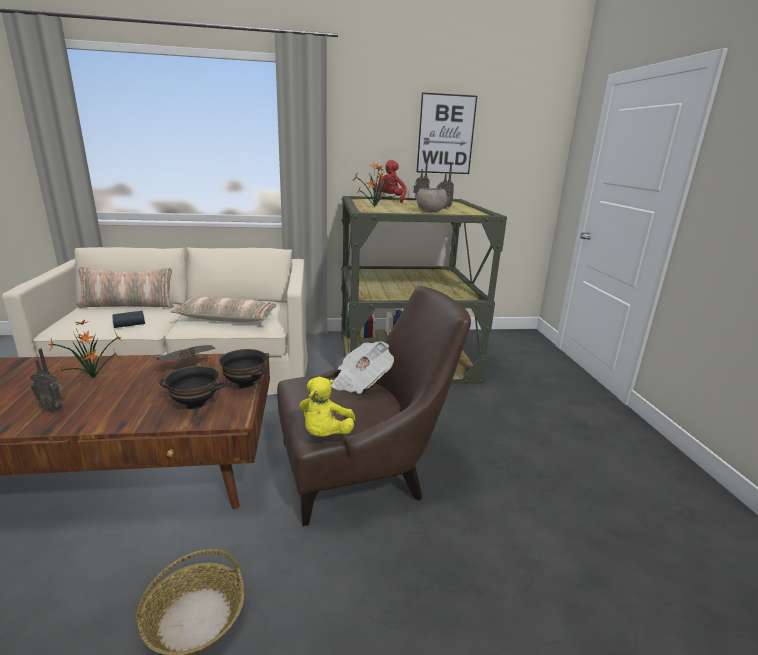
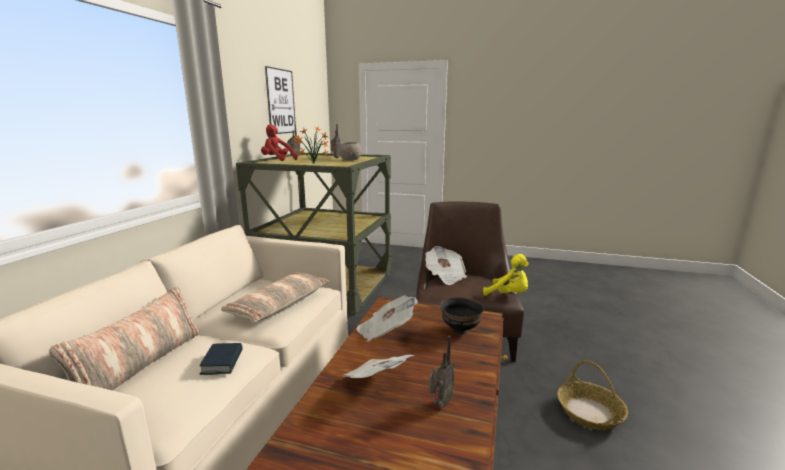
camera: 65 degrees left, 5 degrees down
(96, 377) = (377, 382): potted plant -> newspaper
(245, 384) = (434, 309): black bowl -> none

